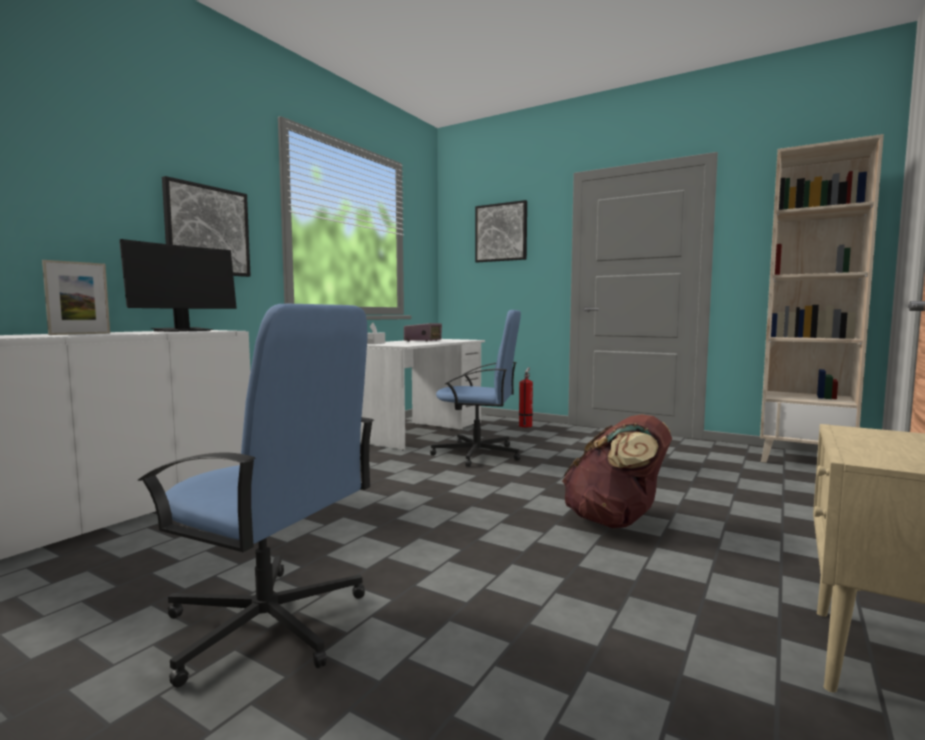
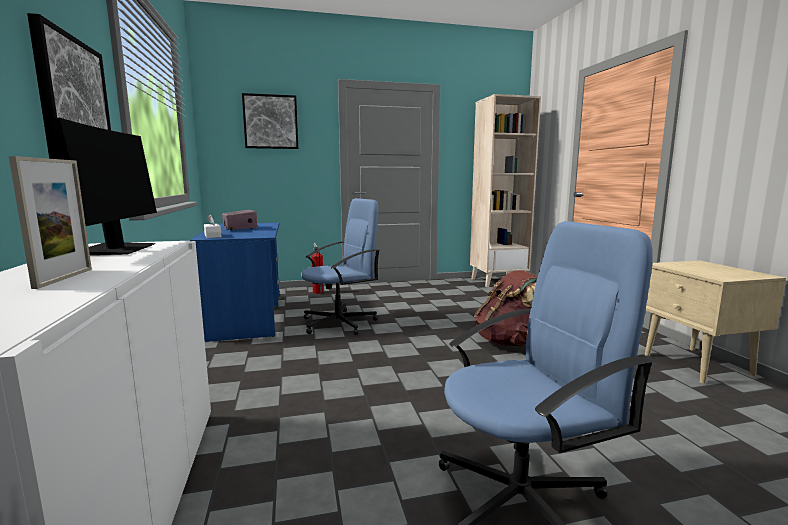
camera: 45 degrees left, 5 degrees up
(421, 431) = (246, 316): white desk -> blue desk

